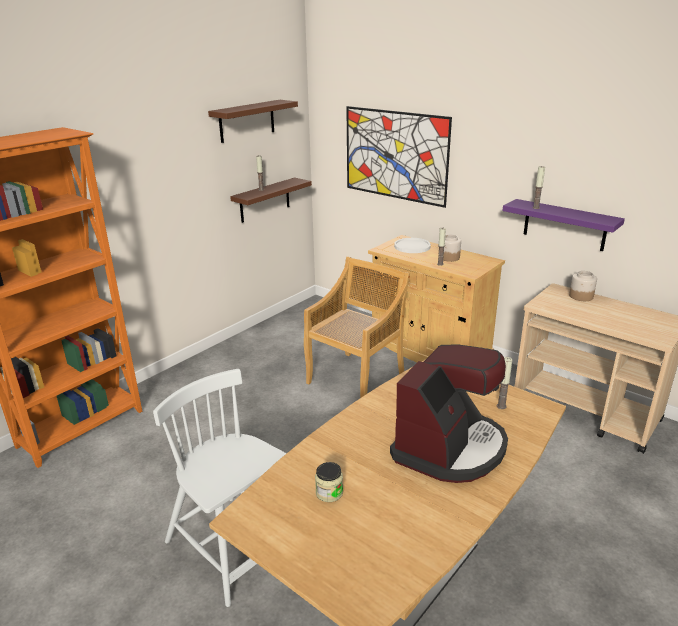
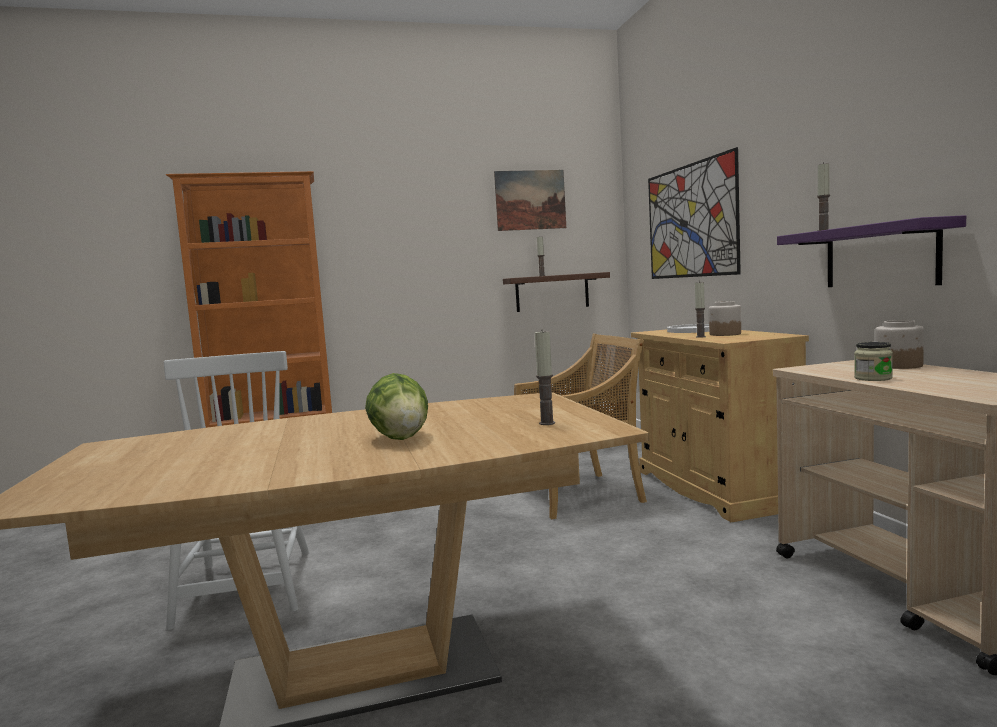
camera: 35 degrees right, 20 degrees down
(247, 121) = (530, 200): brown shelf -> picture
(329, 492) = (207, 444): jar -> jar (873, 378)
(450, 447) = (401, 438): coffee machine -> lettuce

